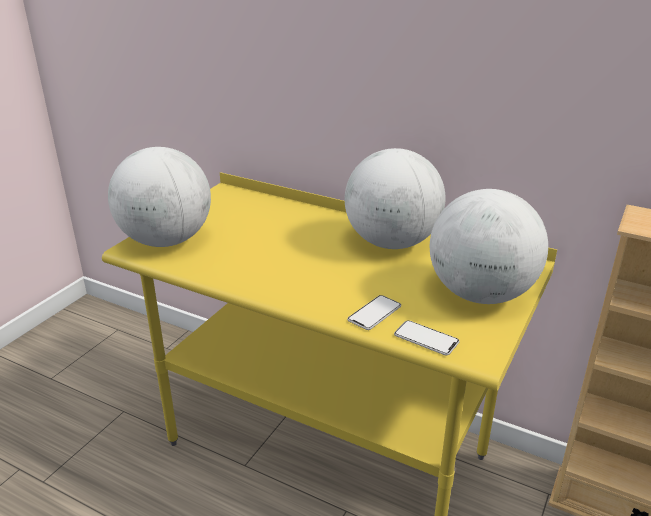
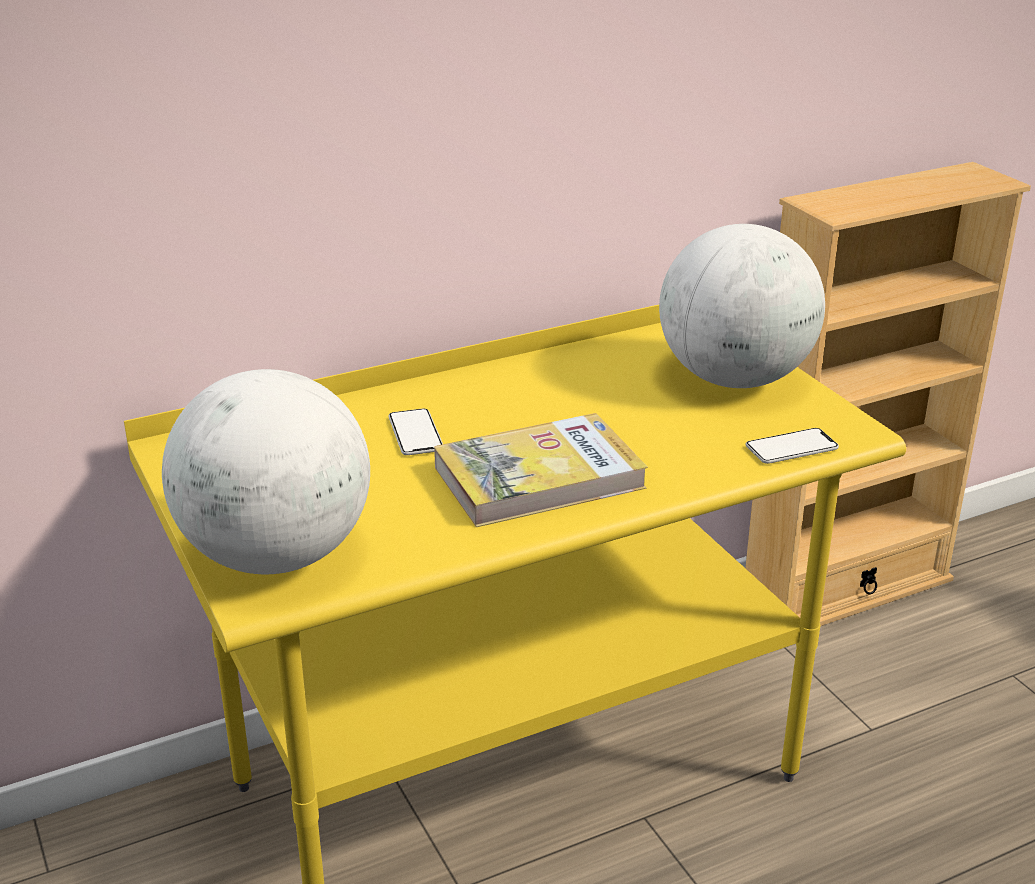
camera: 55 degrees left, 0 degrees up
(296, 274) = (539, 477): none -> book
(374, 313) = (702, 459): phone -> phone (415, 434)
(392, 243) = (543, 381): globe -> none

